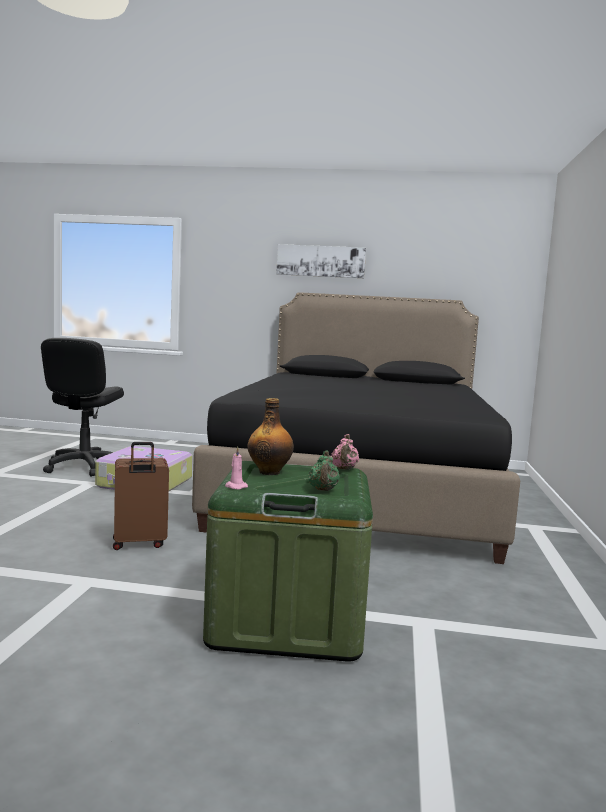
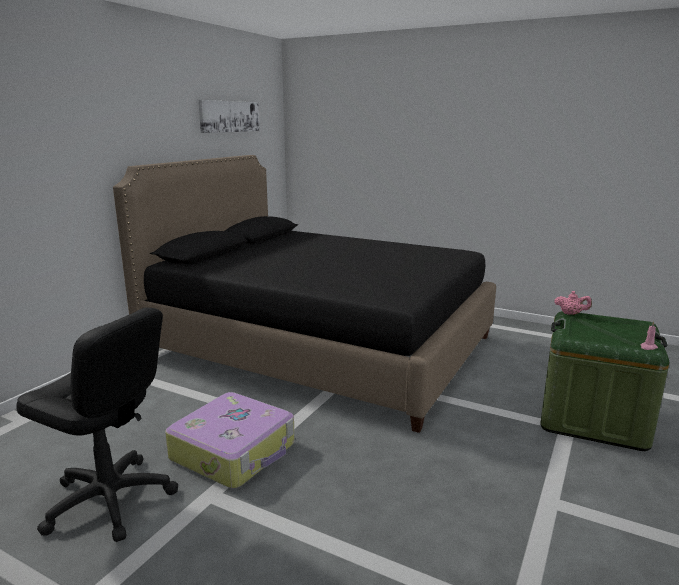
camera: 70 degrees left, 10 degrees up
(139, 544) = (452, 468): brown suitcase -> none
(269, 472) = (586, 335): bottle -> none
(321, 261) = (139, 124): picture -> picture (229, 116)
(323, 490) = (625, 327): green teapot -> none

